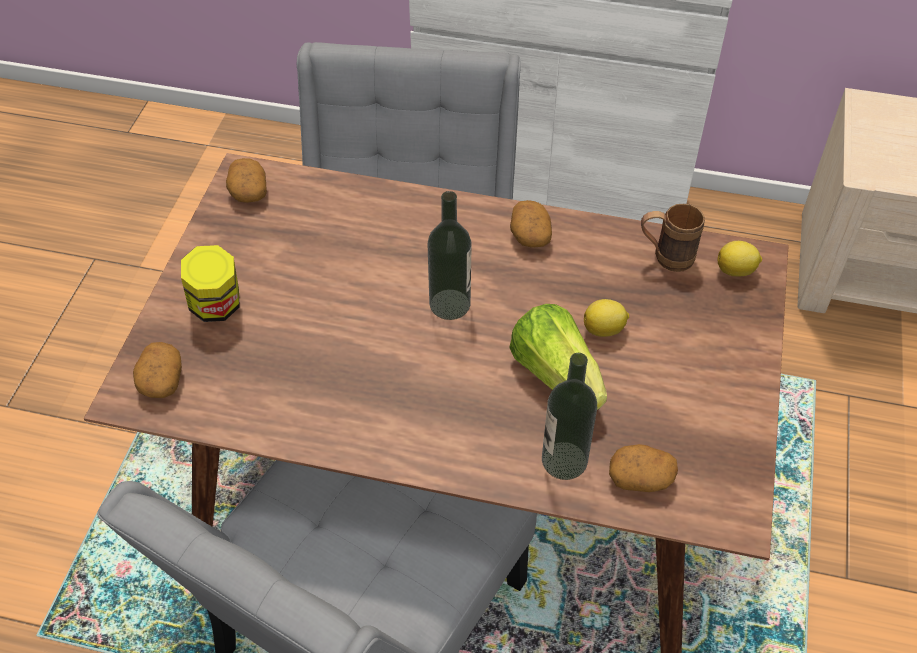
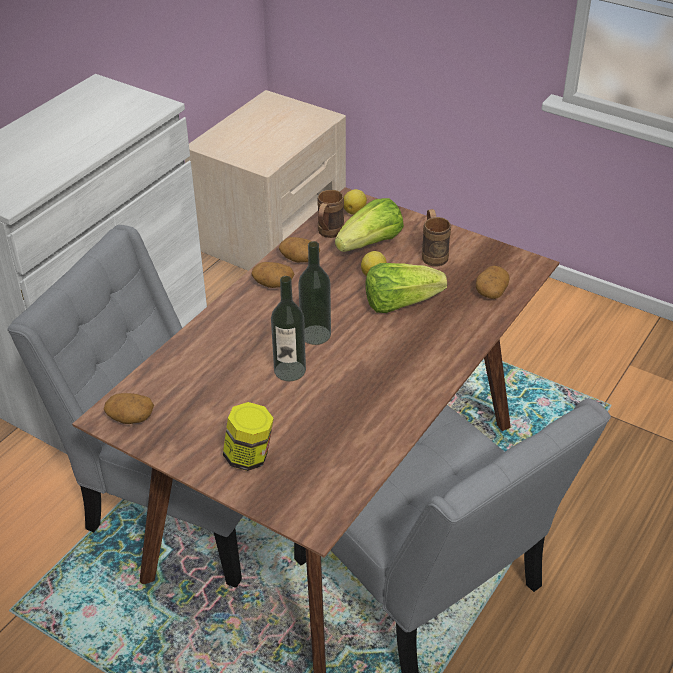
camera: 70 degrees left, 10 degrees down
(161, 380) = (308, 501): potato -> potato (299, 258)
(564, 460) = (467, 317): bottle -> bottle (290, 370)
(670, 309) = (371, 244): none -> lettuce
(689, 385) = (433, 254): none -> brown mug

